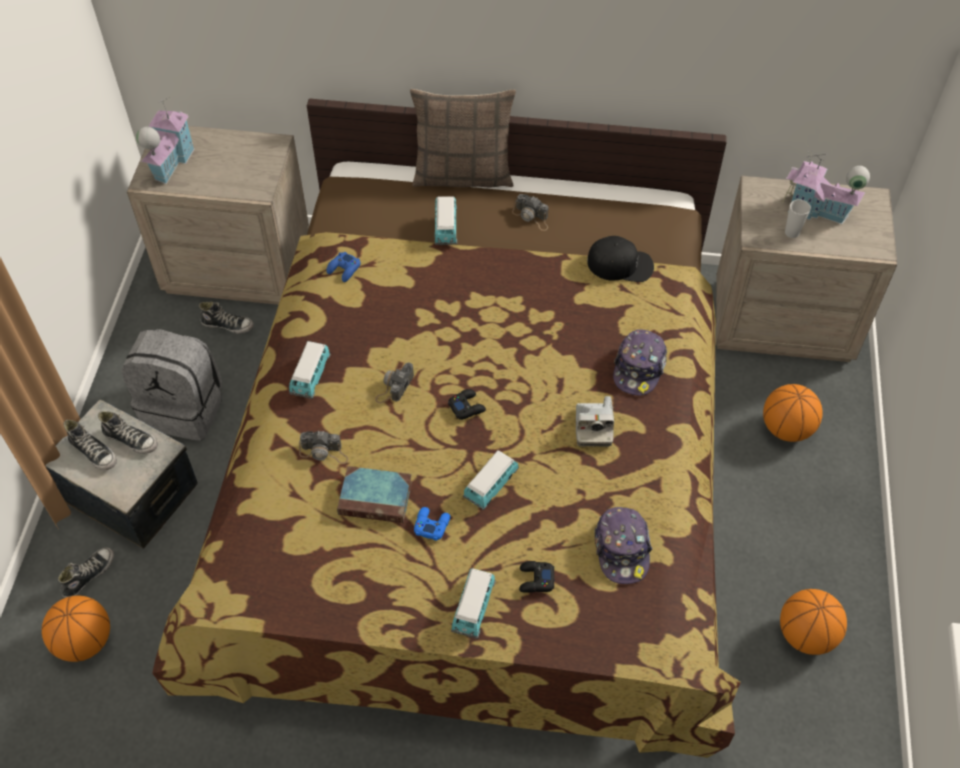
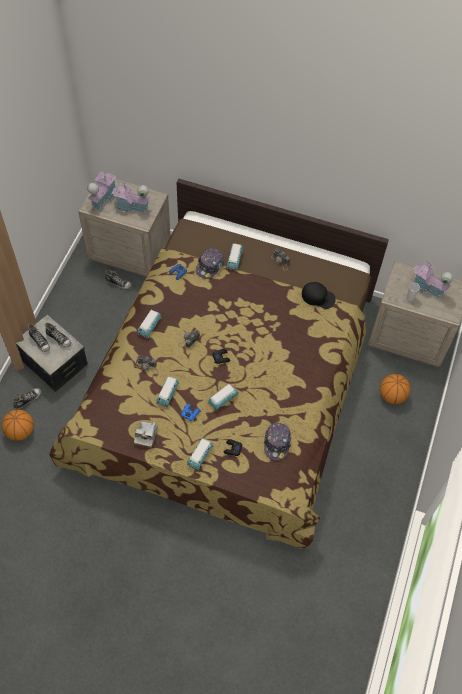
camera: 10 degrees right, 5 degrees up
(185, 408) = (88, 324): grey backpack -> none
(229, 168) = (132, 207): none -> toy house
(377, 497) = (167, 394): book -> toy car
(463, 175) = (251, 231): pillow -> none
(593, 427) = (280, 380): camera -> camera (146, 435)
(639, 368) = (311, 354): cap -> cap (210, 266)
(805, 635) = (368, 502): basketball -> none

